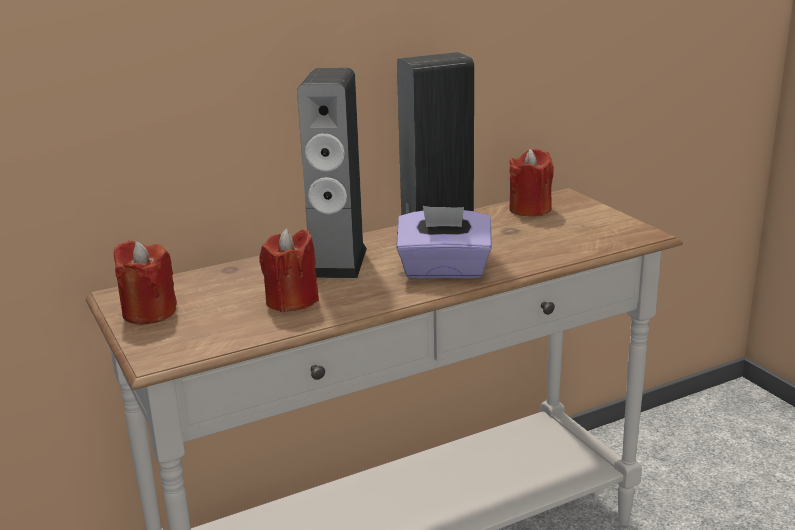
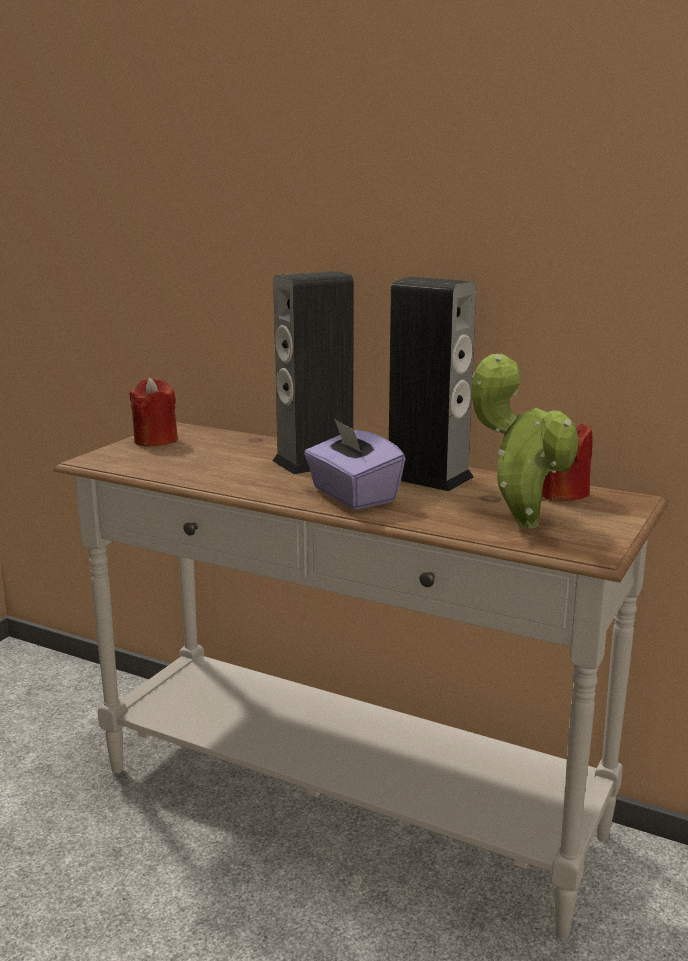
camera: 55 degrees right, 5 degrees down
(292, 301) = (223, 467): red candle -> none
(570, 236) = (520, 522): none -> potted plant

